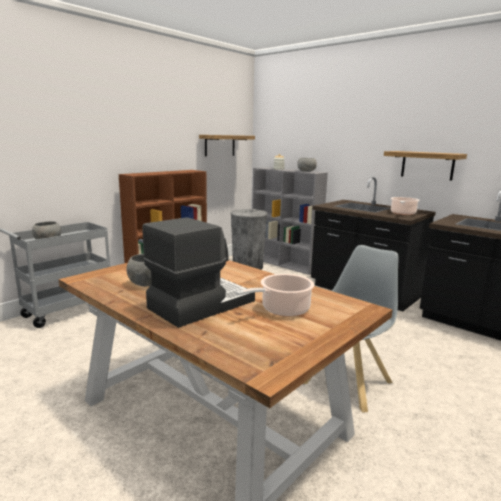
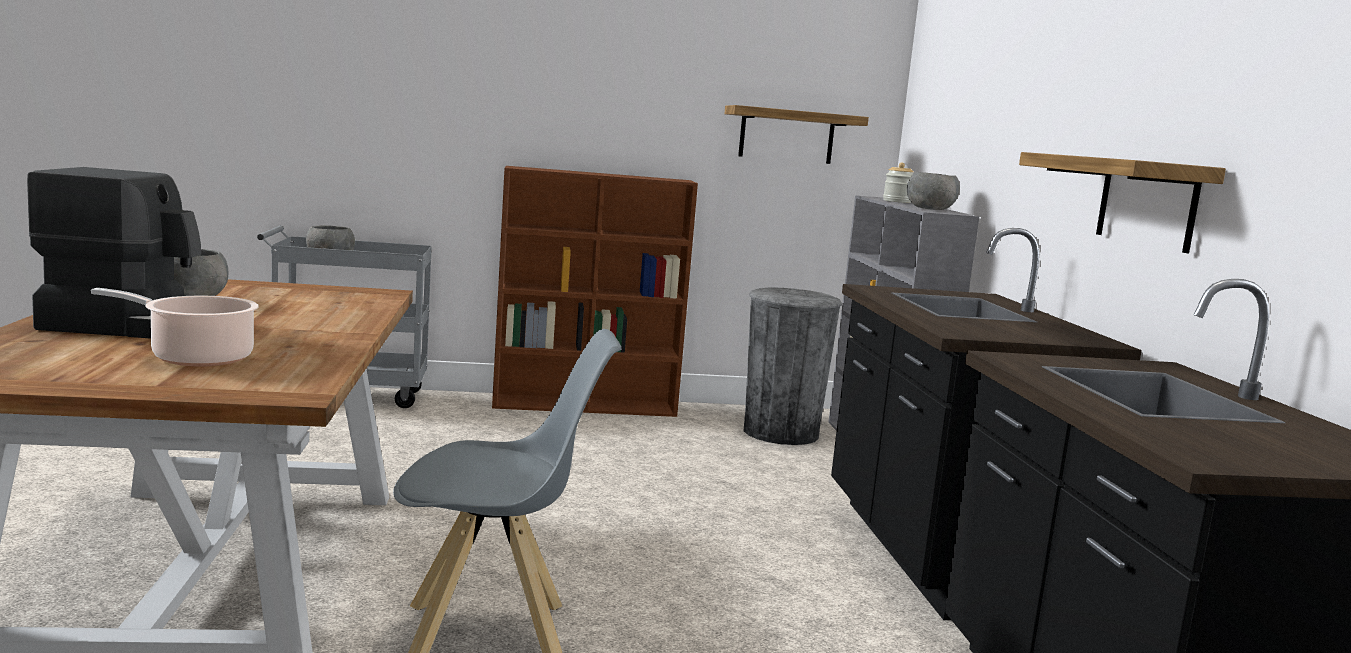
camera: 40 degrees right, 5 degrees down
(402, 213) = (1000, 330): cooking pot -> none

